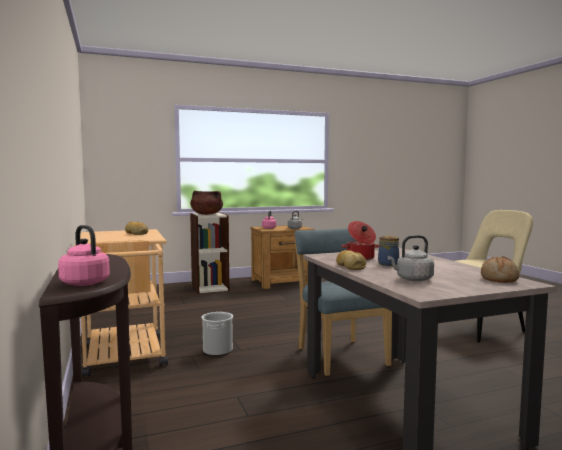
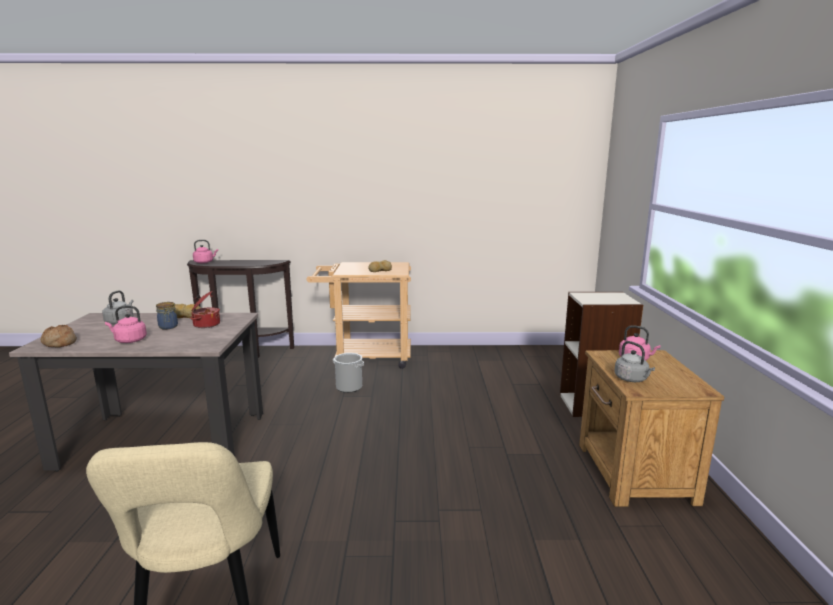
camera: 110 degrees right, 10 degrees up
(206, 214) = (594, 296): brown cooking pot -> none
(340, 355) = (276, 439): blue chair -> none
(438, 265) = (129, 340): none -> pink kettle

